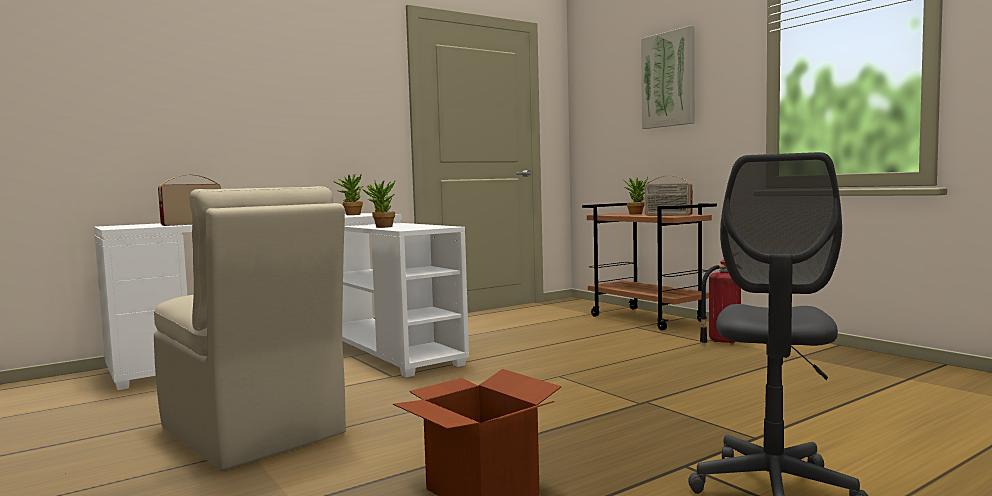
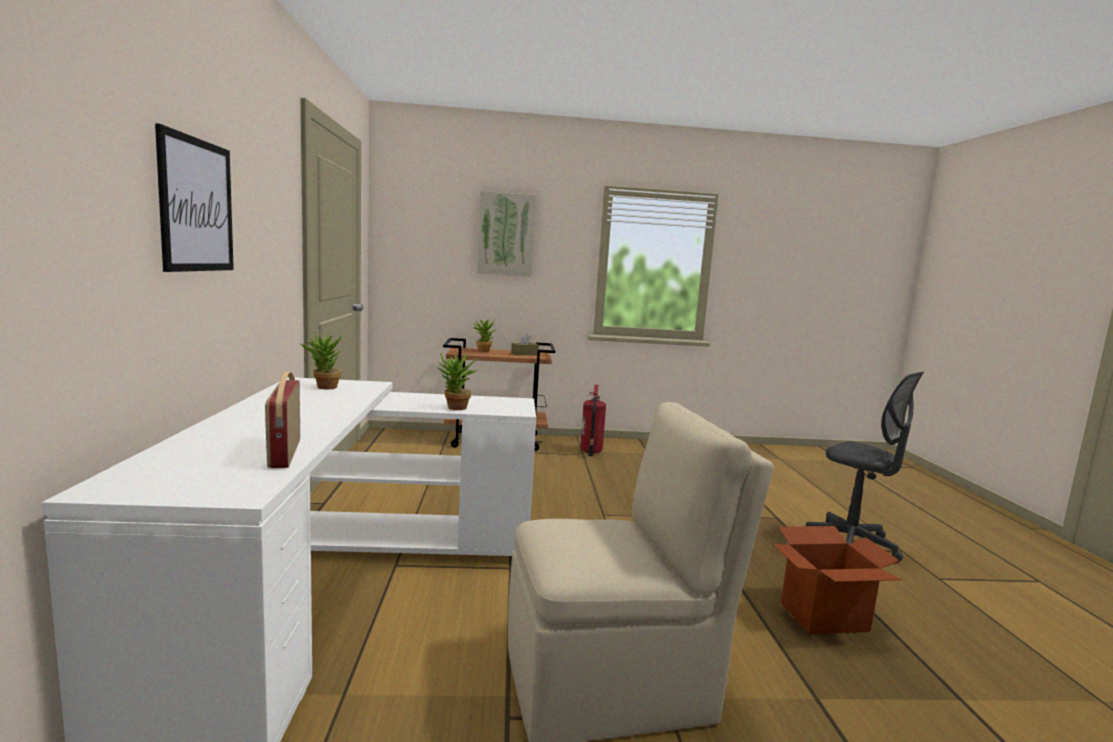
camera: 60 degrees left, 5 degrees up
(245, 91) = (197, 205): none -> picture
(668, 215) = (524, 354): radio -> brown tissue box

